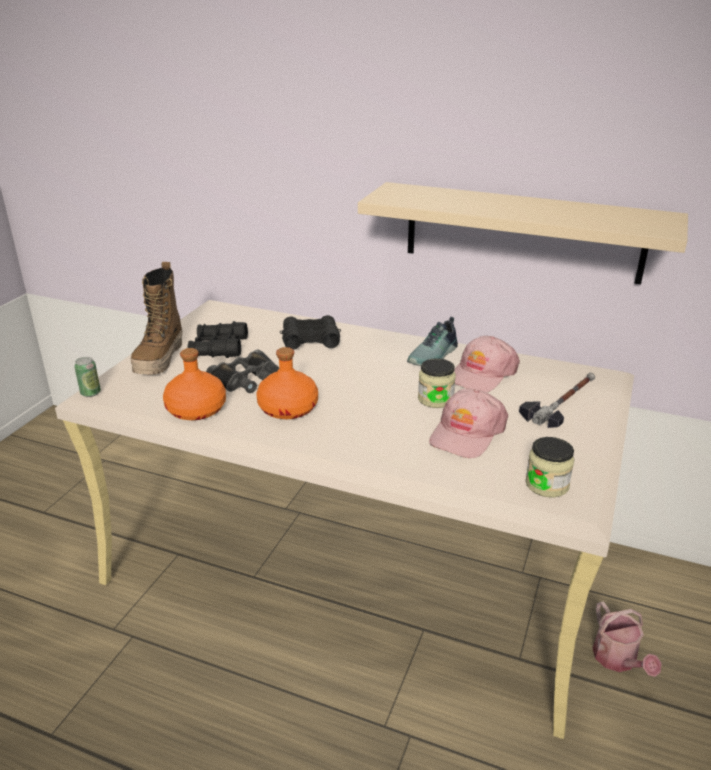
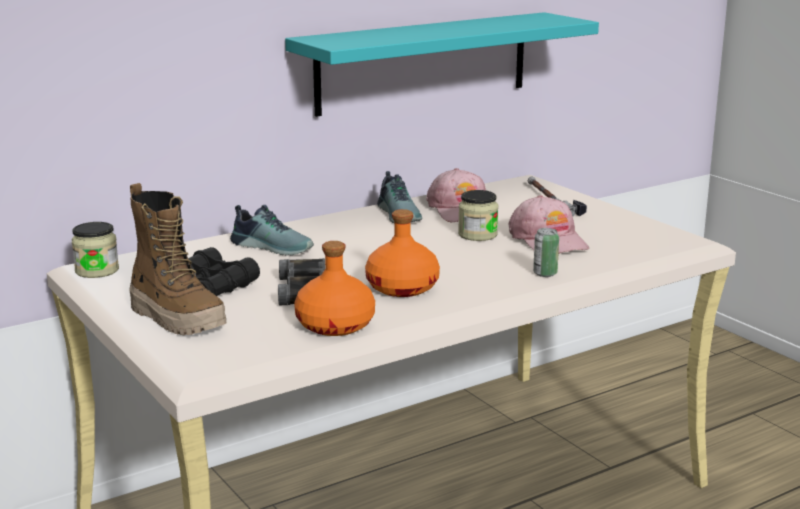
camera: 55 degrees left, 10 degrees down
(90, 393) = (196, 369): can -> can (545, 273)
(310, 340) = (273, 247): black binoculars -> shoe
(522, 232) = (423, 62): beige shelf -> turquoise shelf
(547, 484) = (654, 239): jar -> jar (97, 270)
(618, 660) = (653, 427): watering can -> none

